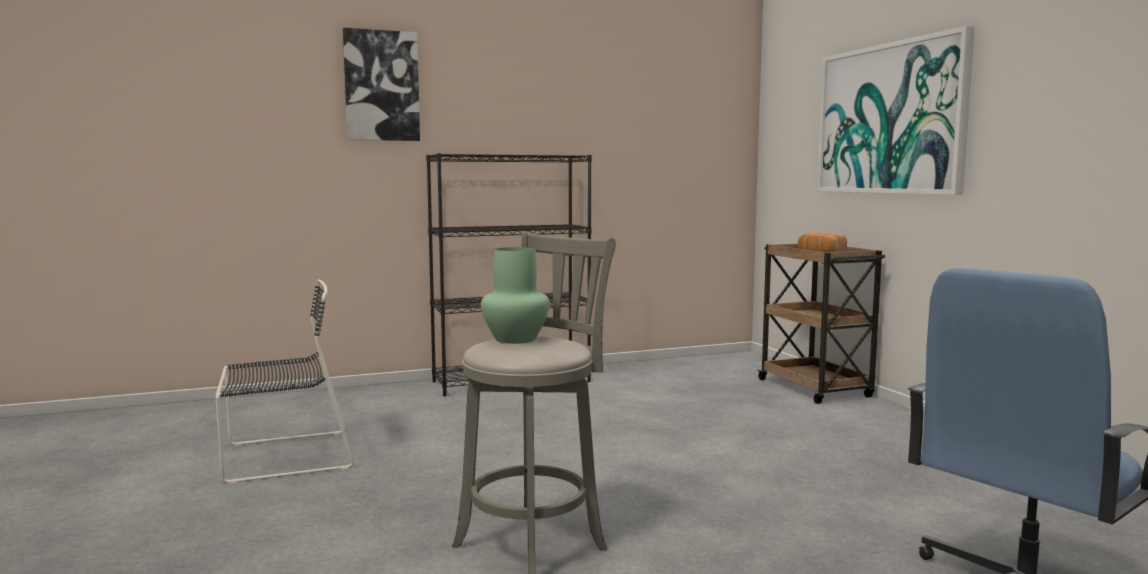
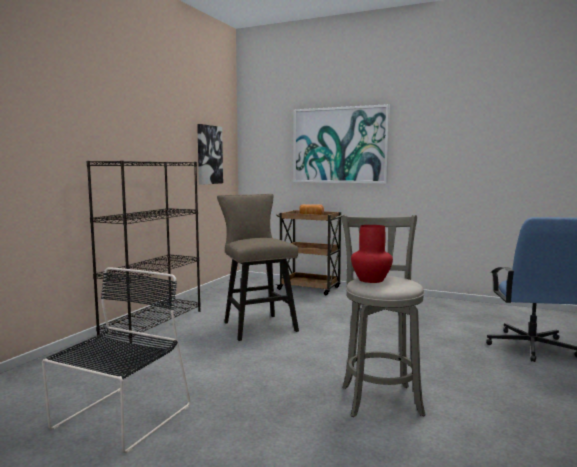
camera: 45 degrees left, 0 degrees up
(381, 86) = (50, 103): picture -> picture (209, 154)
(514, 339) = (371, 280): green vase -> red vase
(612, 415) = (257, 325): none -> beige stool

